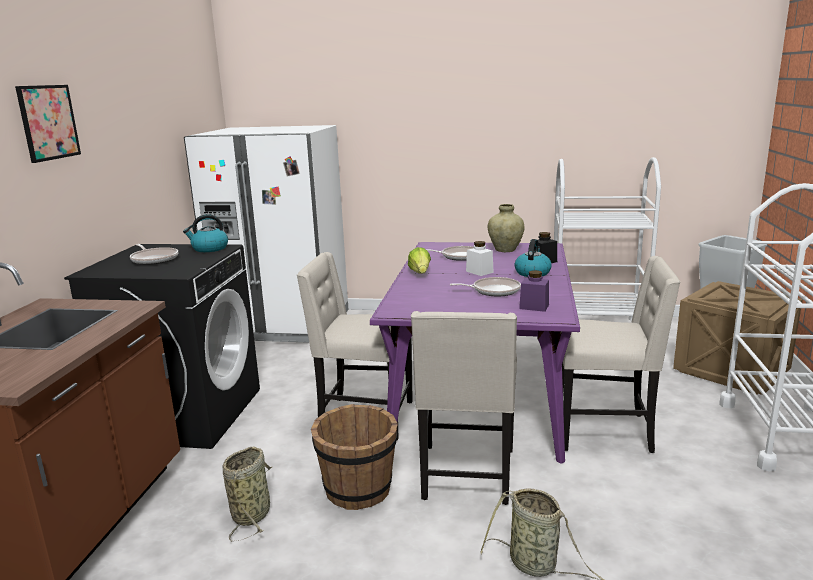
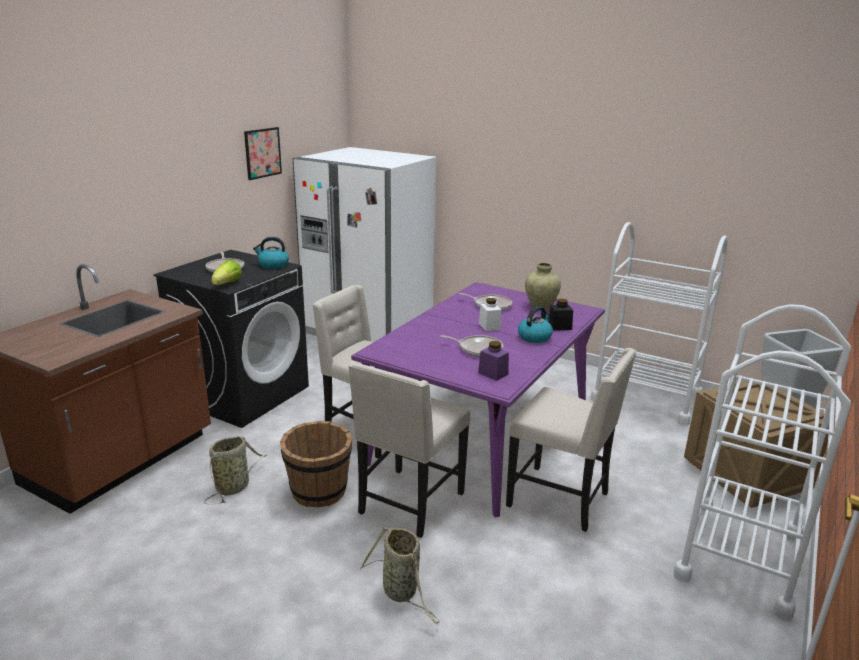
camera: 20 degrees right, 5 degrees up
(48, 122) = (152, 154): picture -> picture (262, 153)
(420, 273) = (438, 317): lettuce -> lettuce (227, 284)

